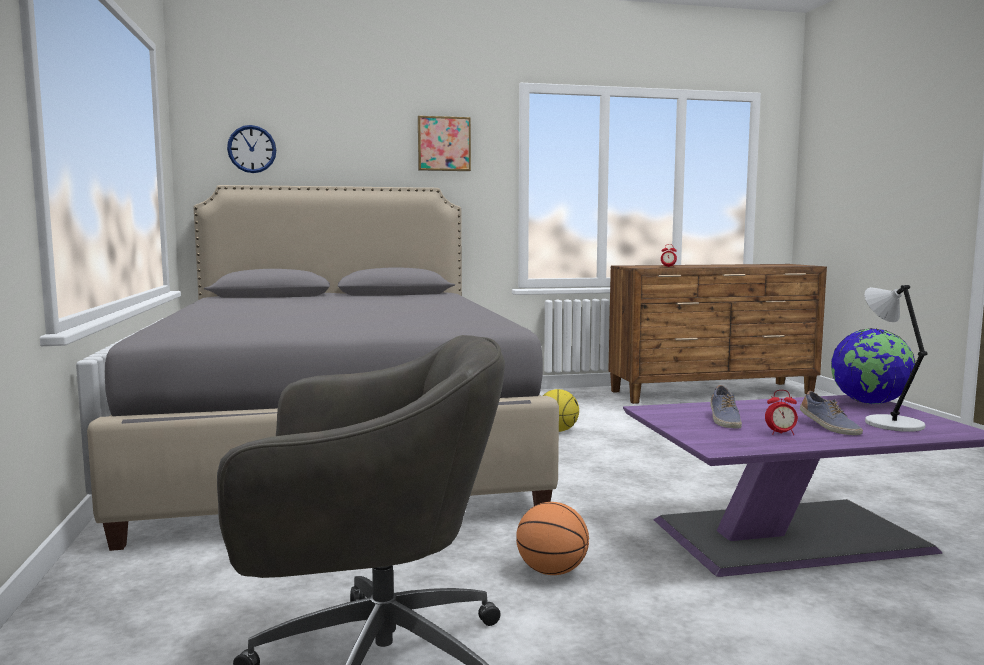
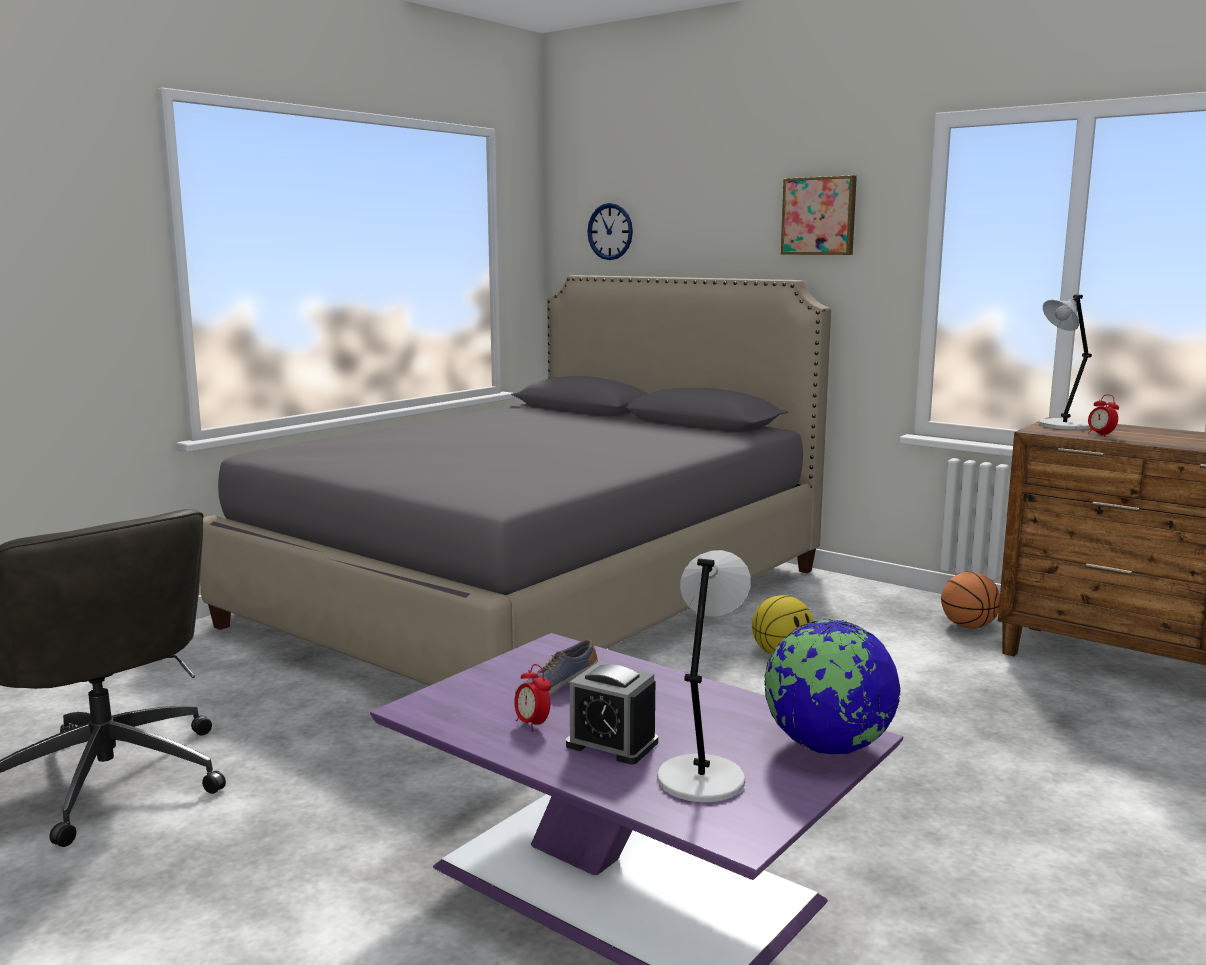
camera: 50 degrees right, 5 degrees up
(552, 572) = (348, 782): basketball -> basketball (968, 627)
(637, 266) = (1062, 426): none -> grey table lamp
(828, 427) = (612, 744): shoe -> alarm clock

